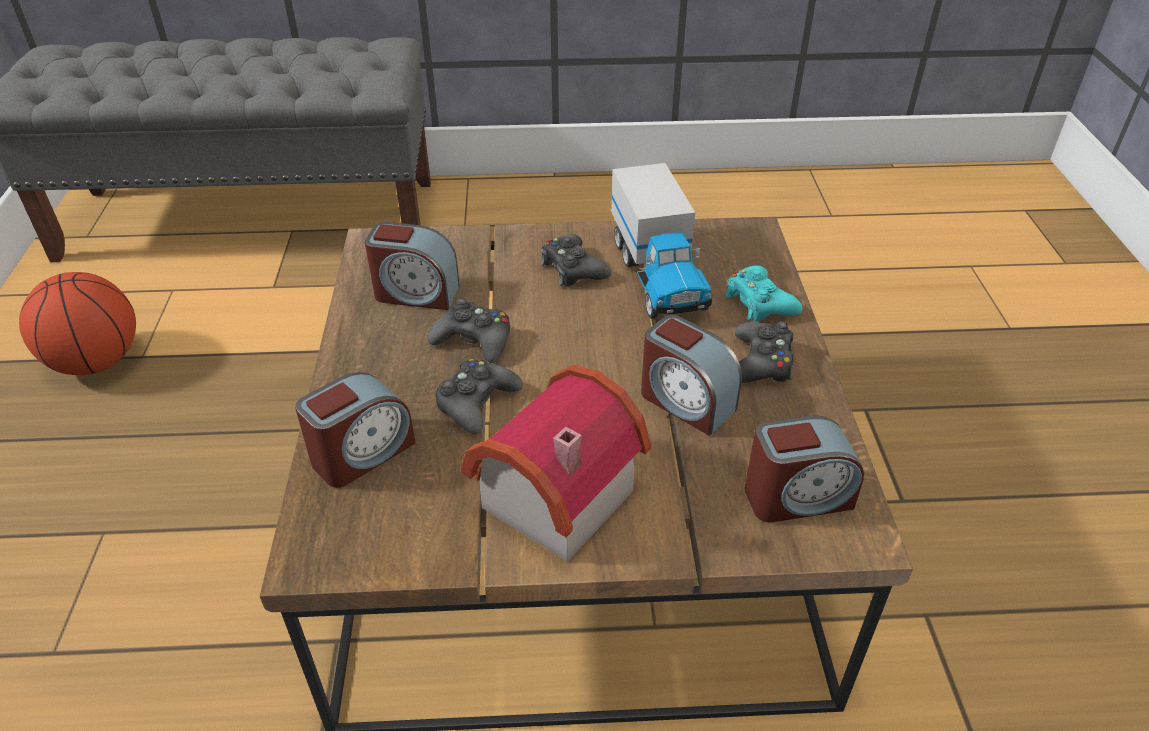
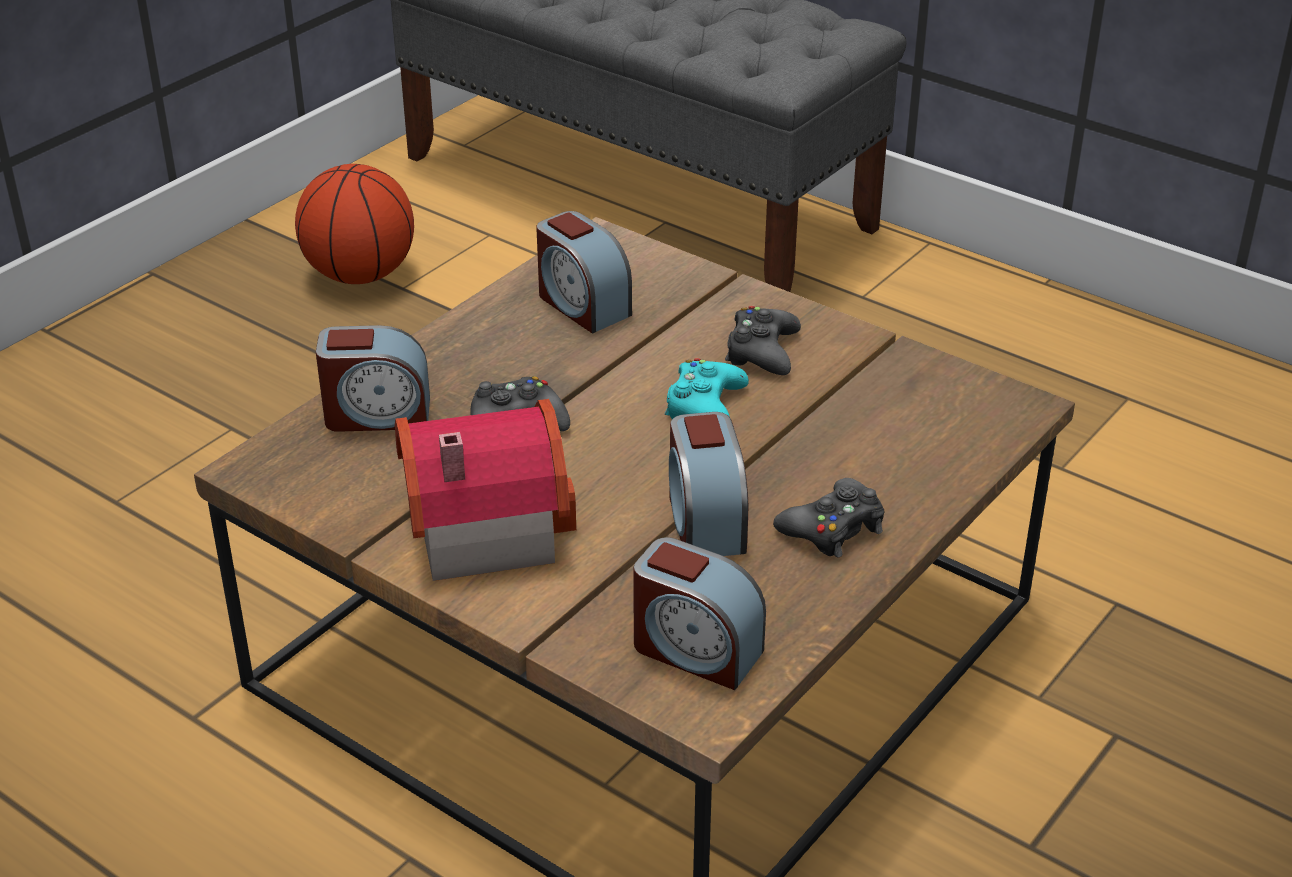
camera: 40 degrees right, 5 degrees down
(474, 340) = (581, 371): black game controller -> none
(658, 275) = (844, 398): toy truck -> none
(759, 303) = (915, 475): turquoise game controller -> turquoise game controller (705, 406)

